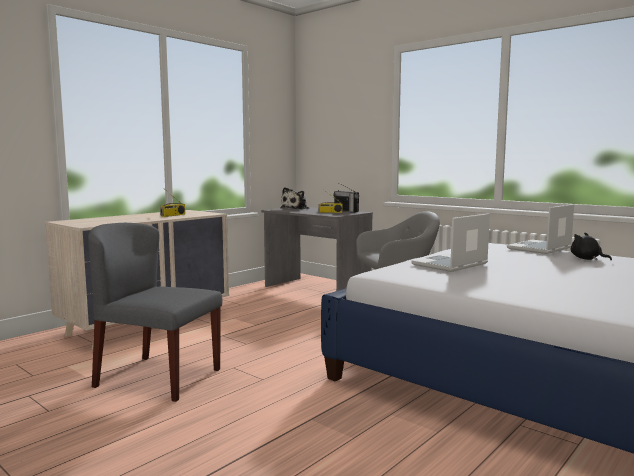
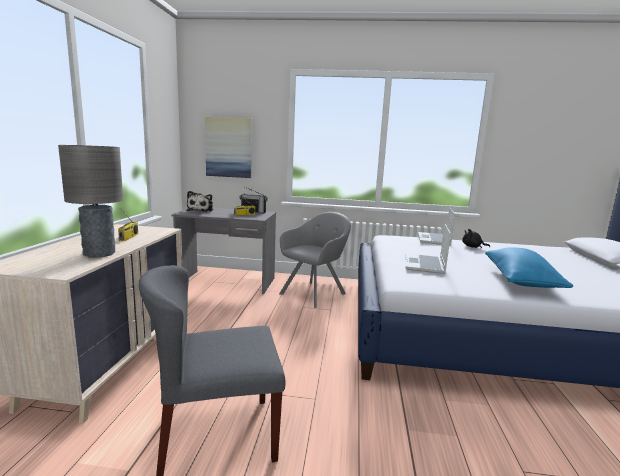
camera: 35 degrees left, 5 degrees up
(129, 220) = (99, 254): none -> grey table lamp
(336, 141) = (229, 147): none -> picture
(547, 288) = (520, 281): none -> blue pillow

